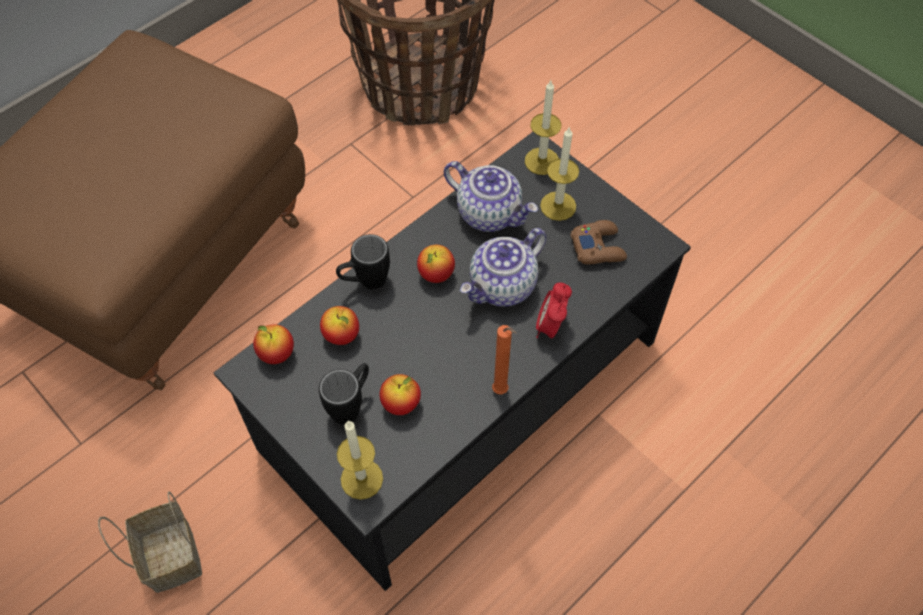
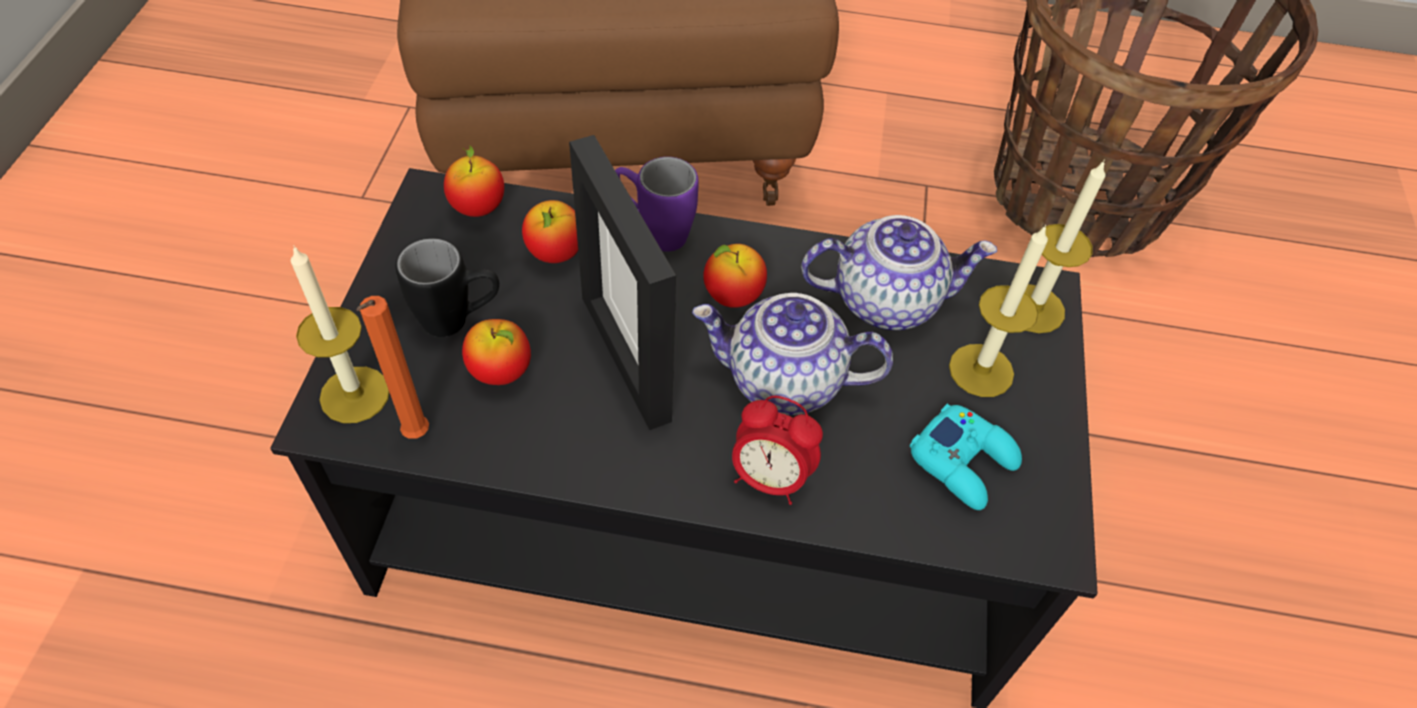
camera: 50 degrees right, 5 degrees down
(169, 554) = (281, 348): basket -> none
(365, 282) = (654, 232): black mug -> purple mug
(436, 341) = (629, 356): none -> picture frame
(490, 213) = (887, 299): teapot -> teapot turned 90 degrees counterclockwise
(502, 392) = (609, 479): orange candle -> orange candle (414, 437)
(550, 326) = (769, 478): alarm clock -> alarm clock turned 135 degrees counterclockwise
(598, 247) = (963, 462): brown game controller -> turquoise game controller

